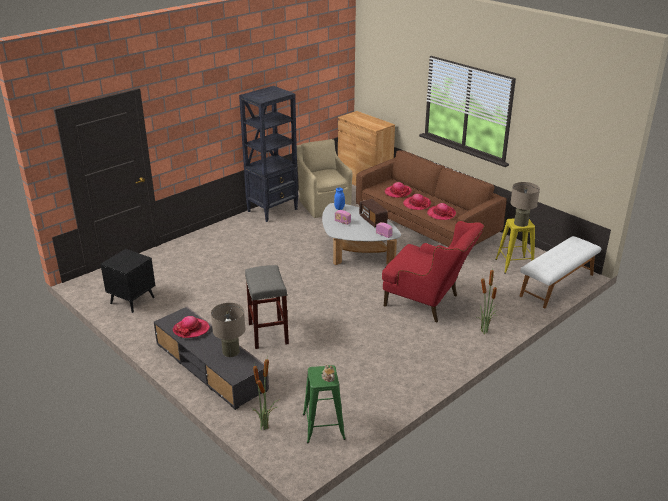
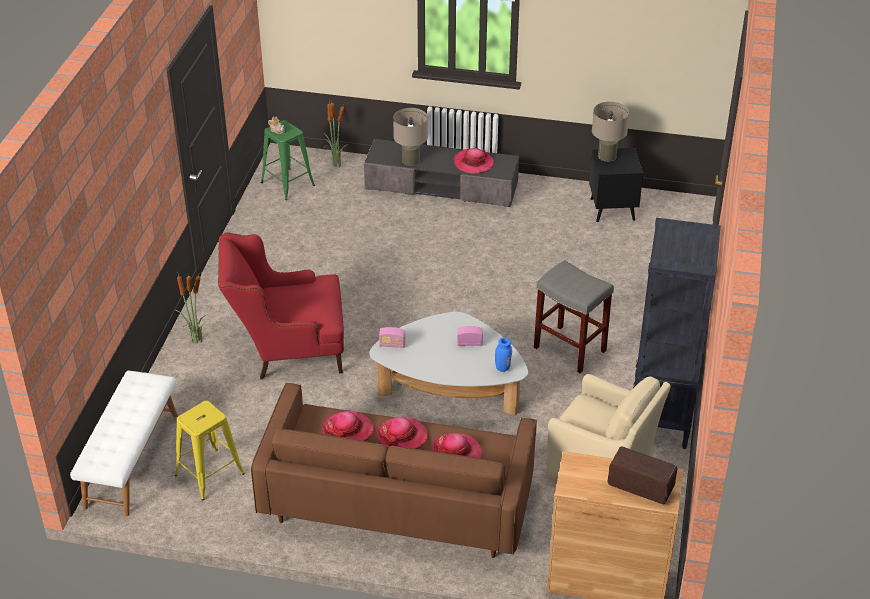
camera: 145 degrees right, 10 degrees up
(267, 333) = (429, 237): grey stool -> grey stool (571, 349)
(373, 220) = (432, 365): radio -> radio (640, 487)
(521, 223) = (200, 414): beige table lamp -> beige table lamp (607, 156)

